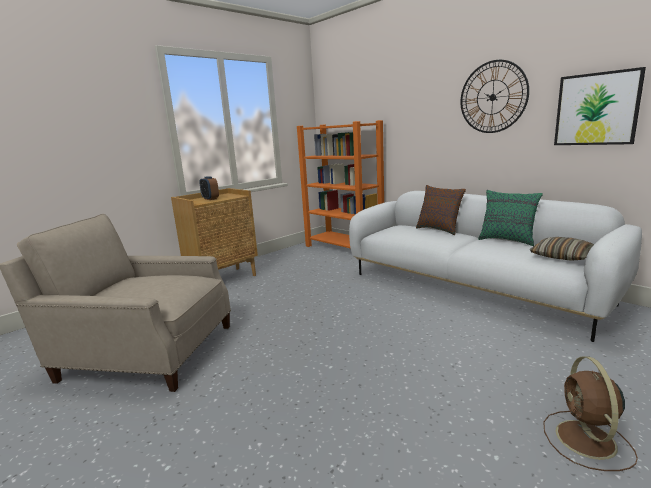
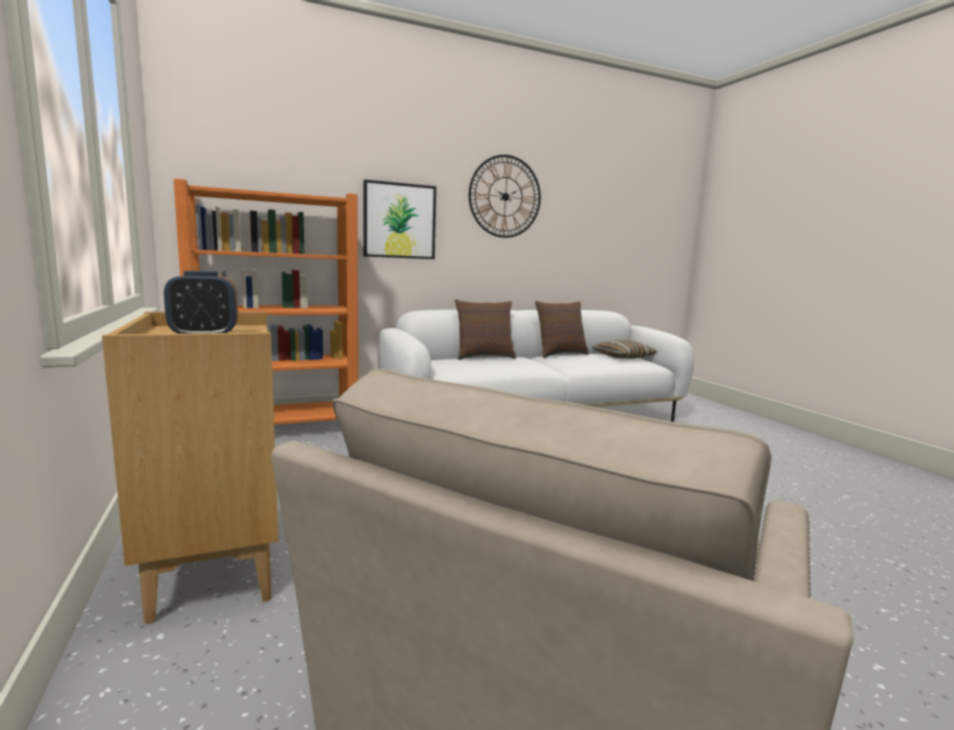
camera: 70 degrees left, 5 degrees down
(507, 241) = (561, 355): green pillow -> brown pillow
(586, 441) = (813, 465): brown fan -> none
(596, 109) = (591, 225): picture -> picture (399, 221)

